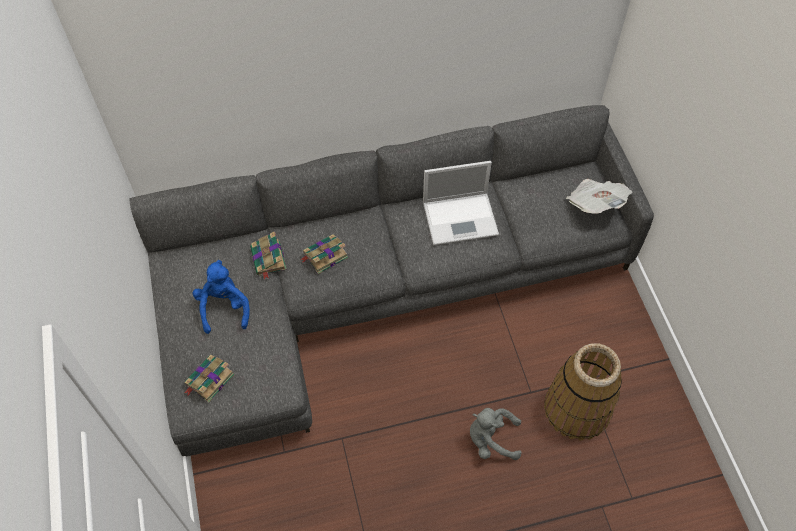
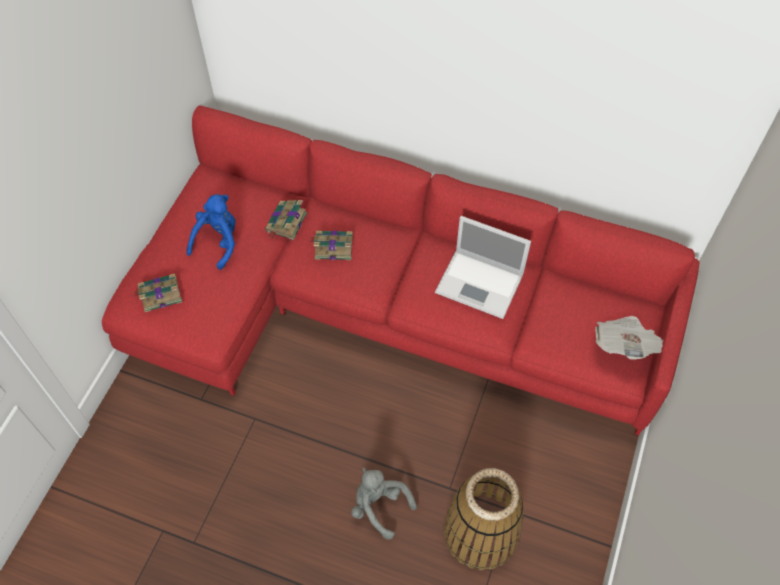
camera: 35 degrees right, 0 degrees up
(364, 292) = (372, 306): grey sofa -> red sofa

